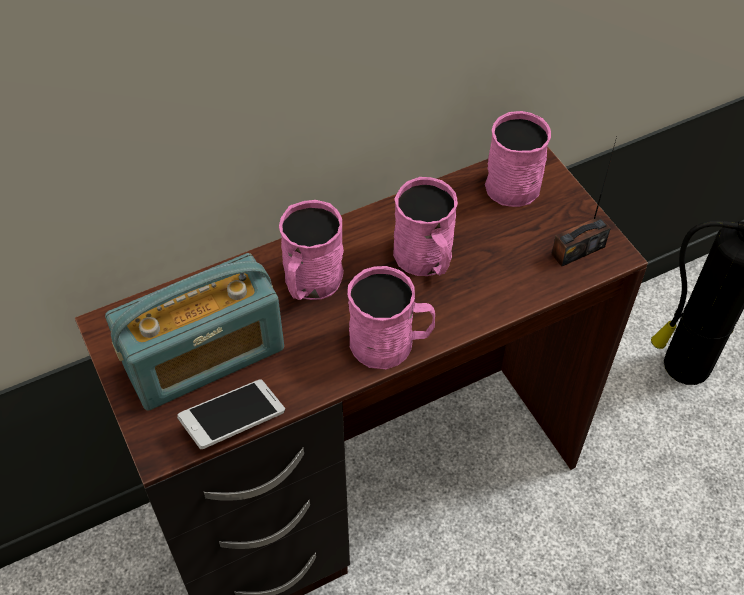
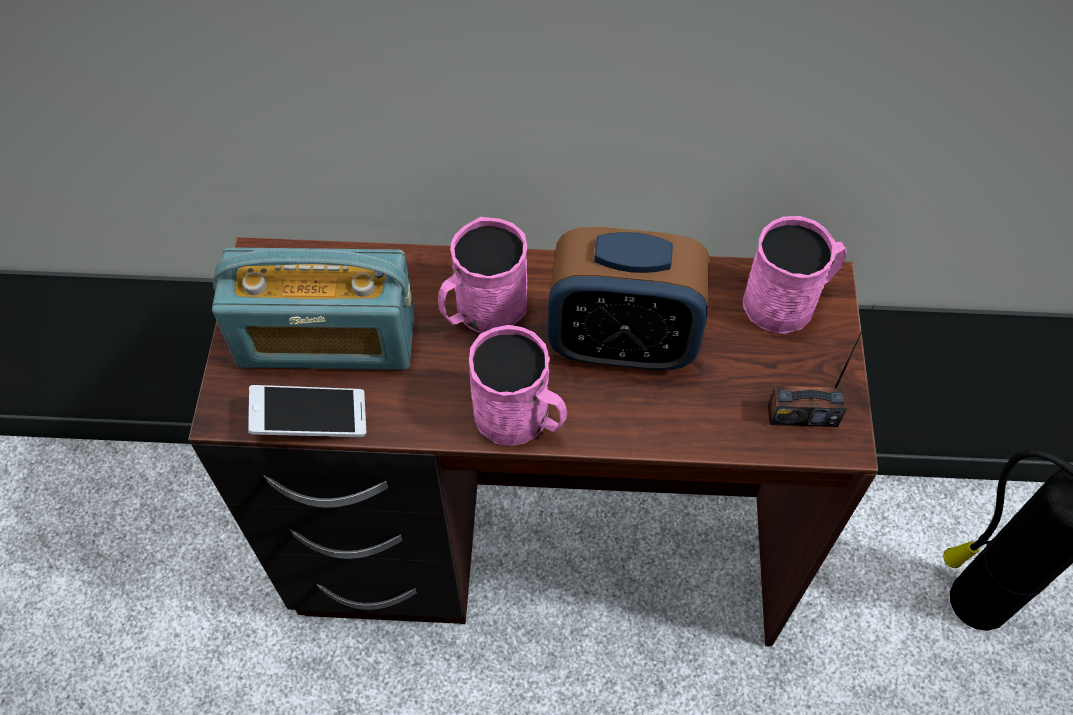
camera: 30 degrees right, 5 degrees up
(426, 260) = (622, 344): pink mug -> alarm clock

